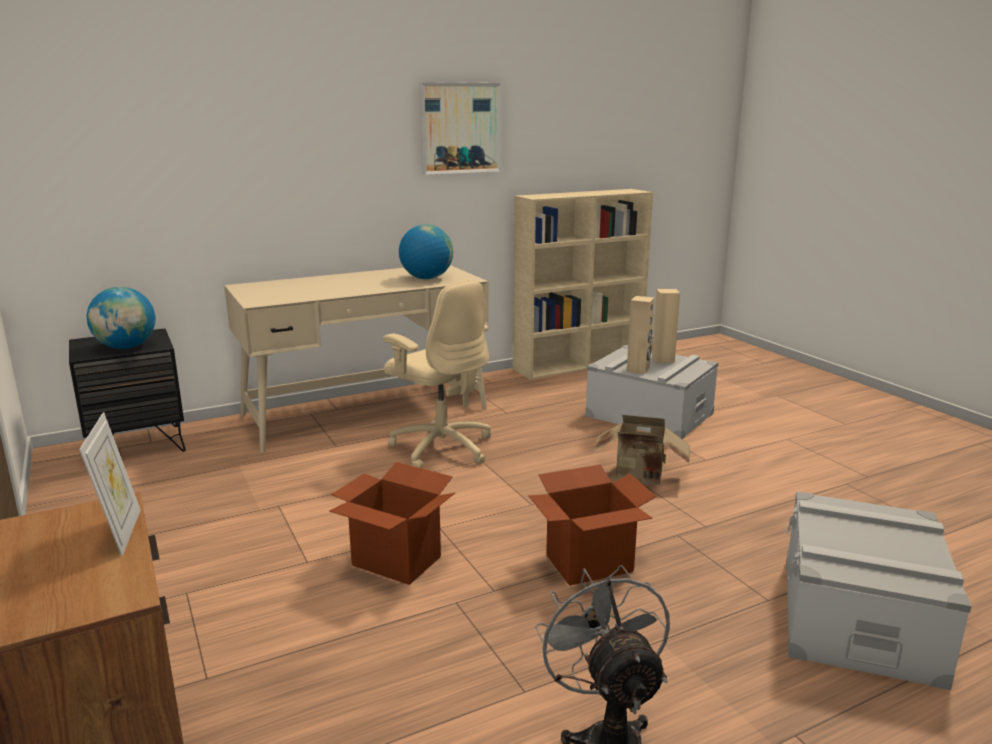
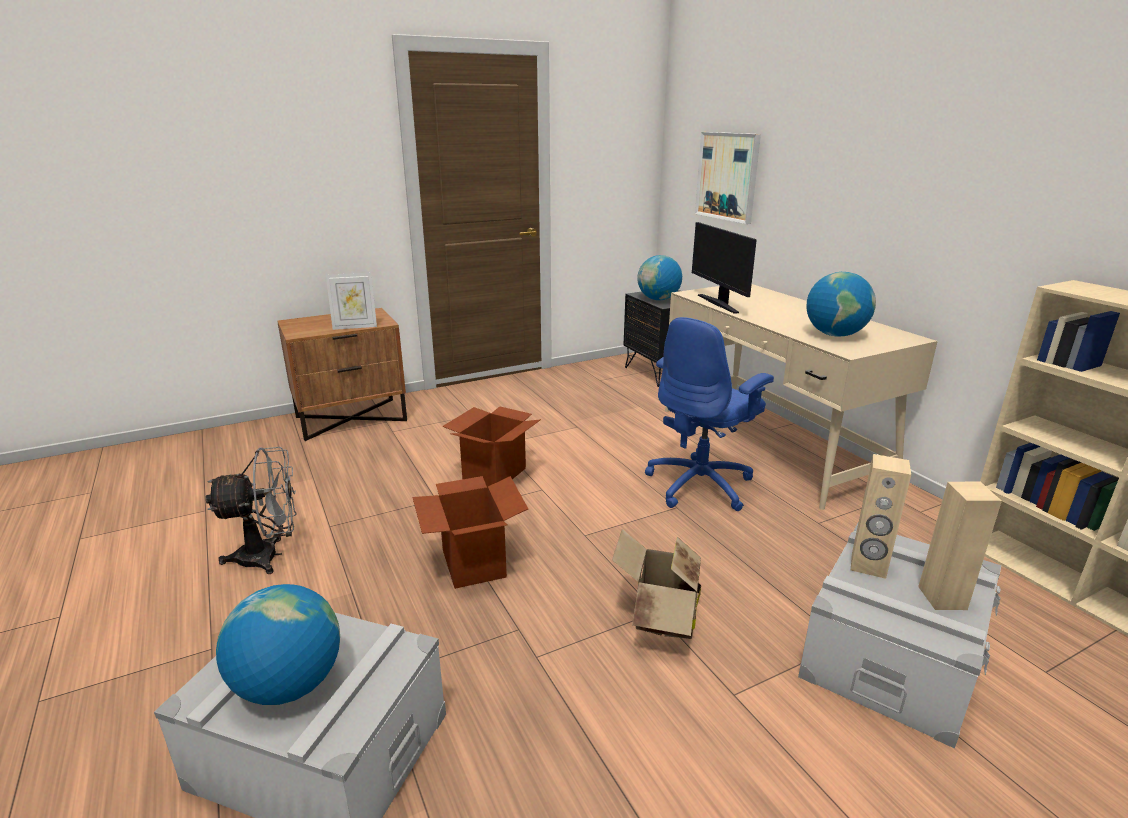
camera: 90 degrees right, 5 degrees up
(308, 296) = (719, 303): none -> monitor
(441, 447) = (701, 485): beige office chair -> blue office chair
(460, 128) = (1013, 162): picture -> picture (727, 176)
(890, 545) = (289, 685): none -> globe

